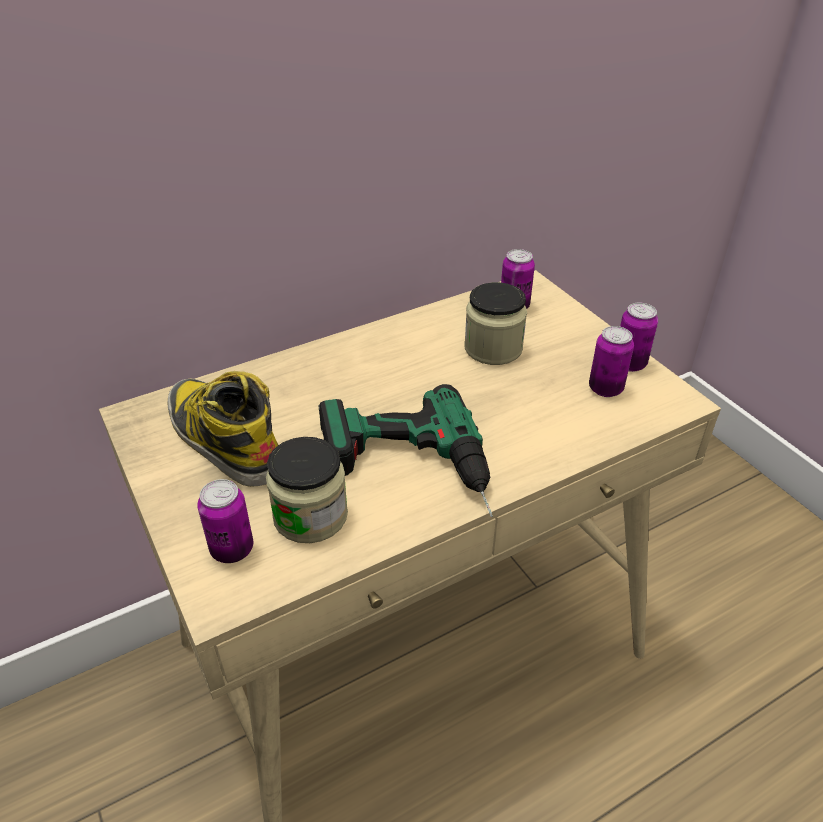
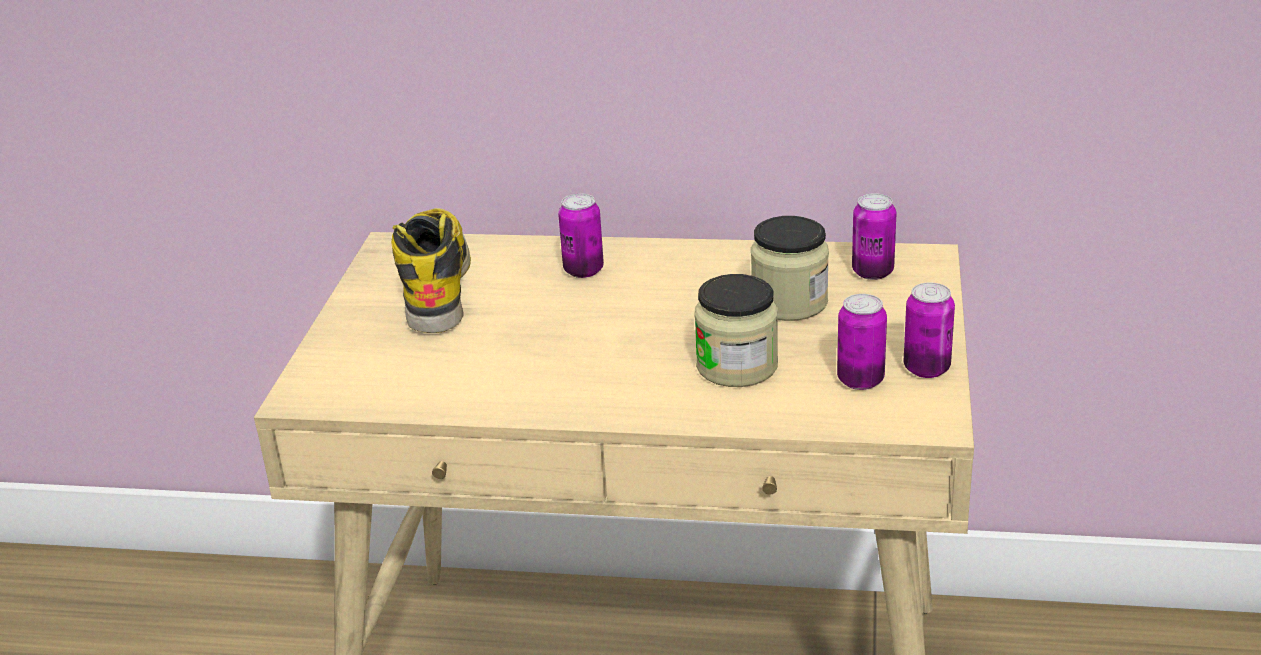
camera: 40 degrees right, 10 degrees down
(232, 549) = (349, 368): can -> can (583, 270)
(310, 516) = (435, 370): jar -> jar (737, 366)
(409, 471) = (560, 372): power drill -> none

